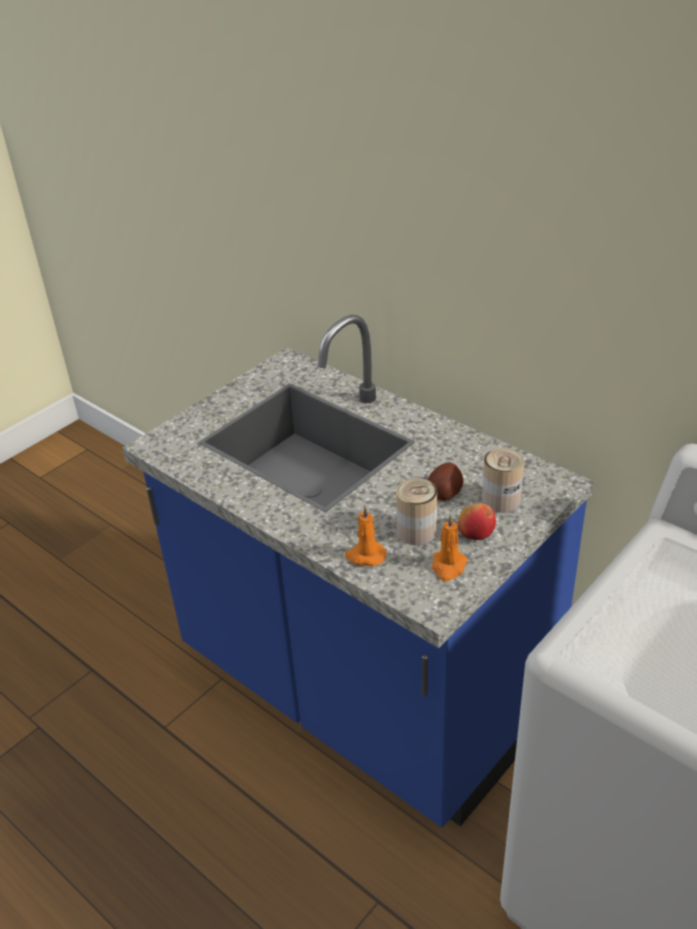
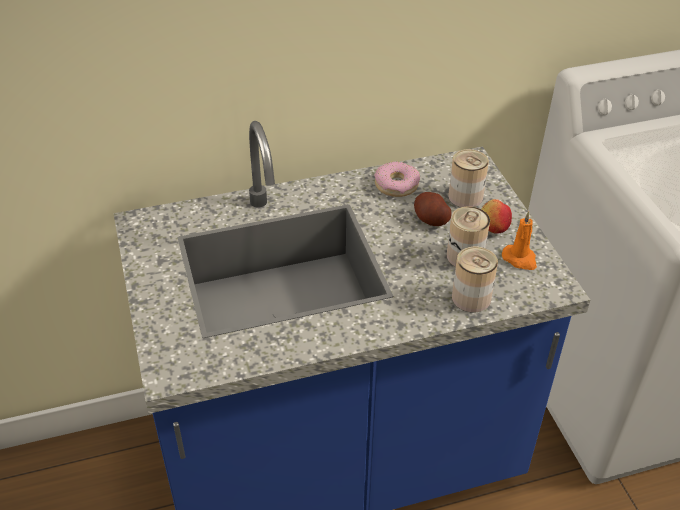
camera: 60 degrees left, 5 degrees up
(365, 556) = (471, 298): orange candle -> can
(470, 455) = (396, 185): none -> donut

